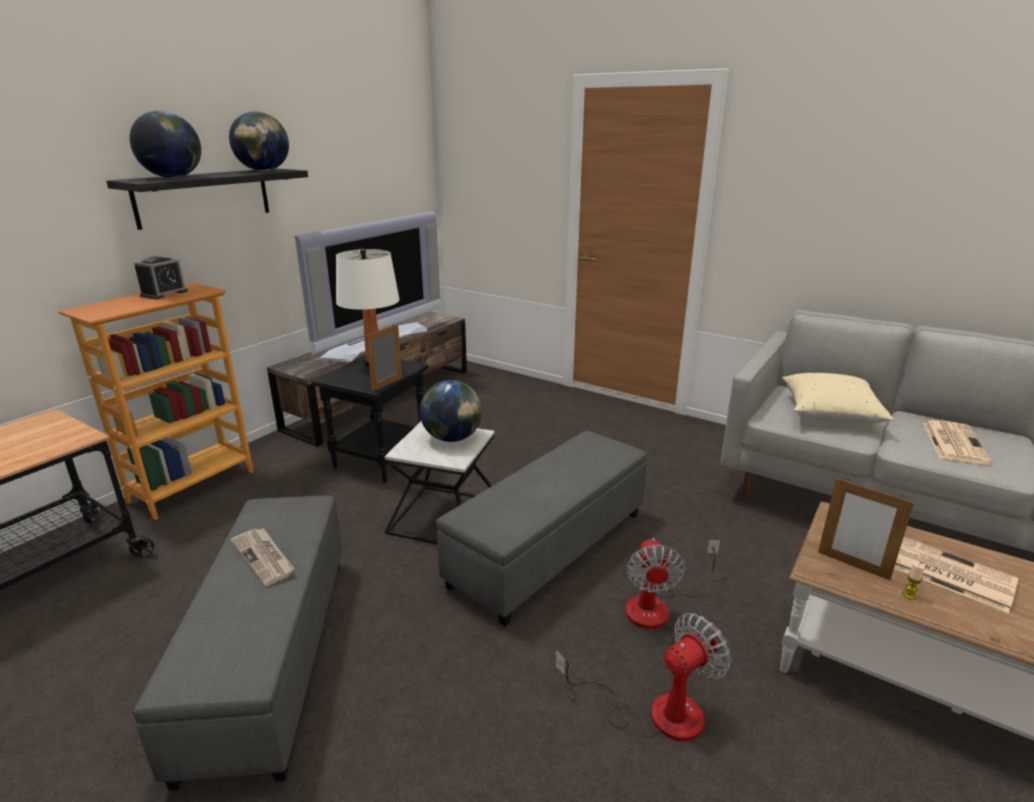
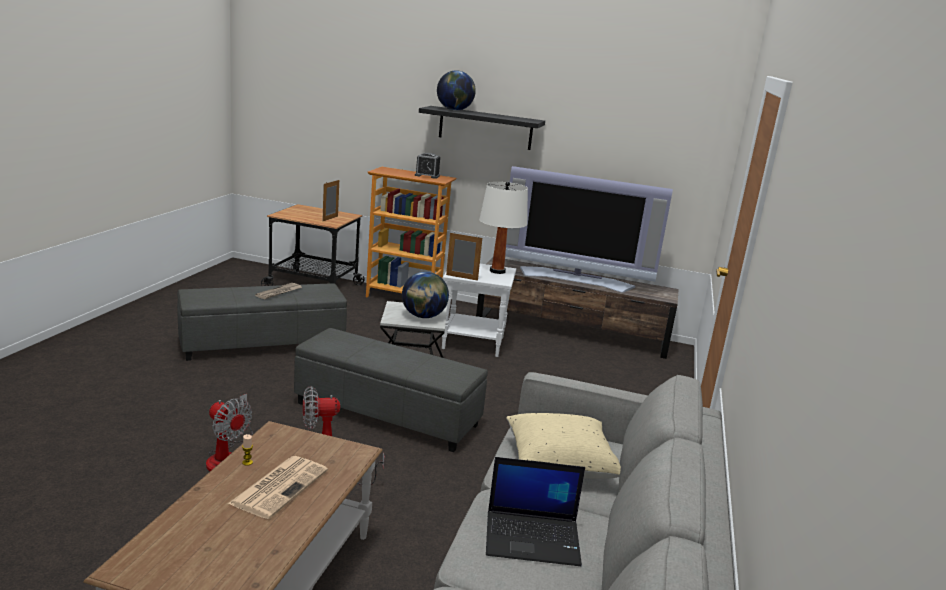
camera: 70 degrees right, 5 degrees down
(264, 171) = (518, 118): globe -> none
(381, 460) = (472, 343): black side table -> white side table
(853, 565) = (282, 445): picture frame -> picture frame (330, 218)
(953, 442) = (533, 538): newspaper -> laptop

